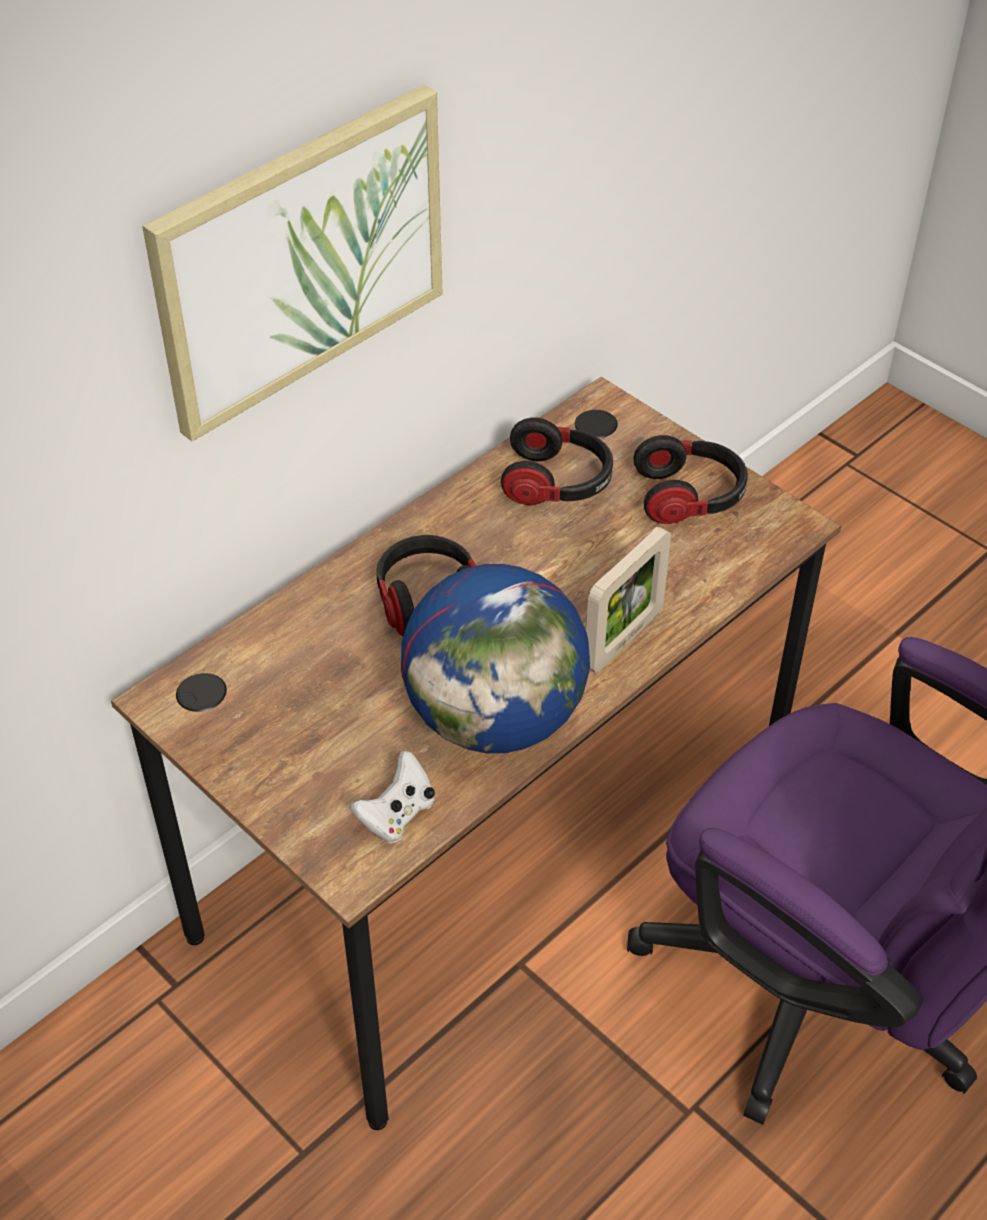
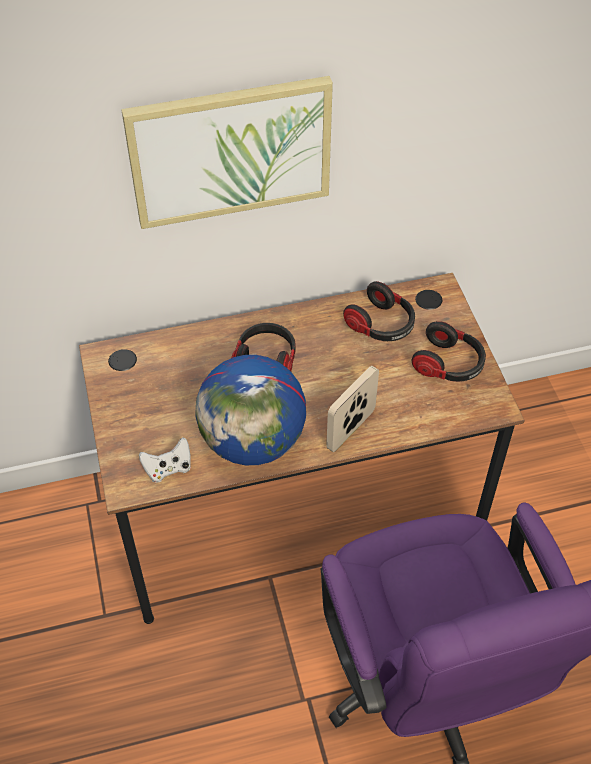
camera: 30 degrees right, 5 degrees up
(623, 639) = (351, 430): picture frame -> picture frame turned 150 degrees clockwise

